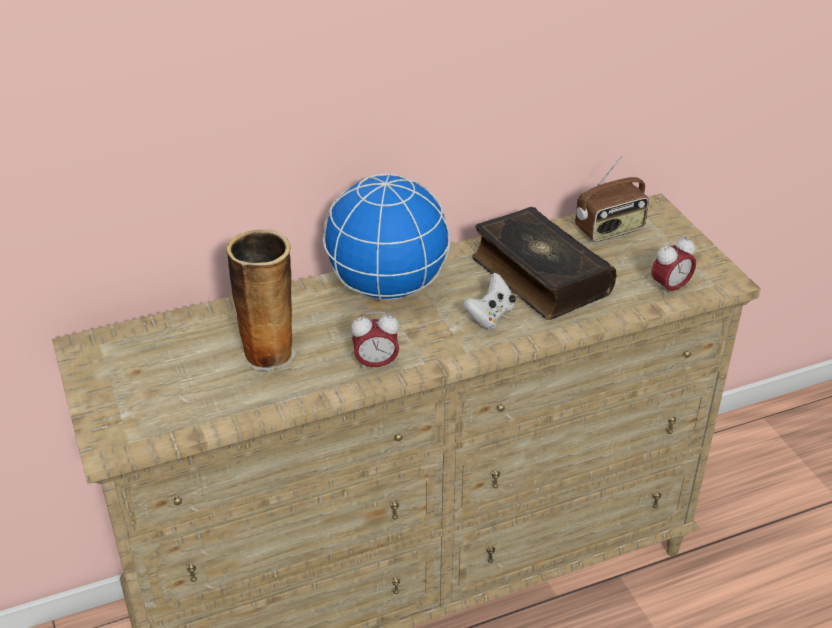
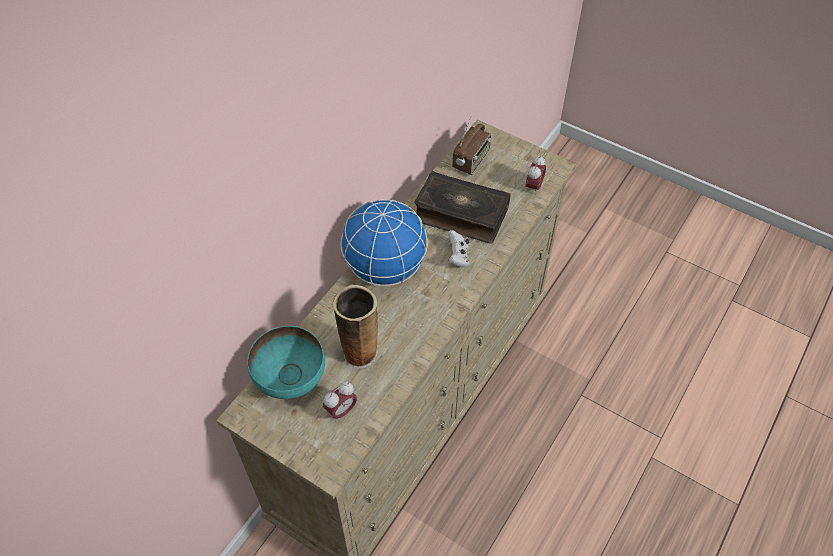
camera: 35 degrees left, 15 degrees up
(165, 341) = (290, 380): none -> turquoise bowl
(376, 364) = (426, 325): alarm clock -> alarm clock (341, 411)

